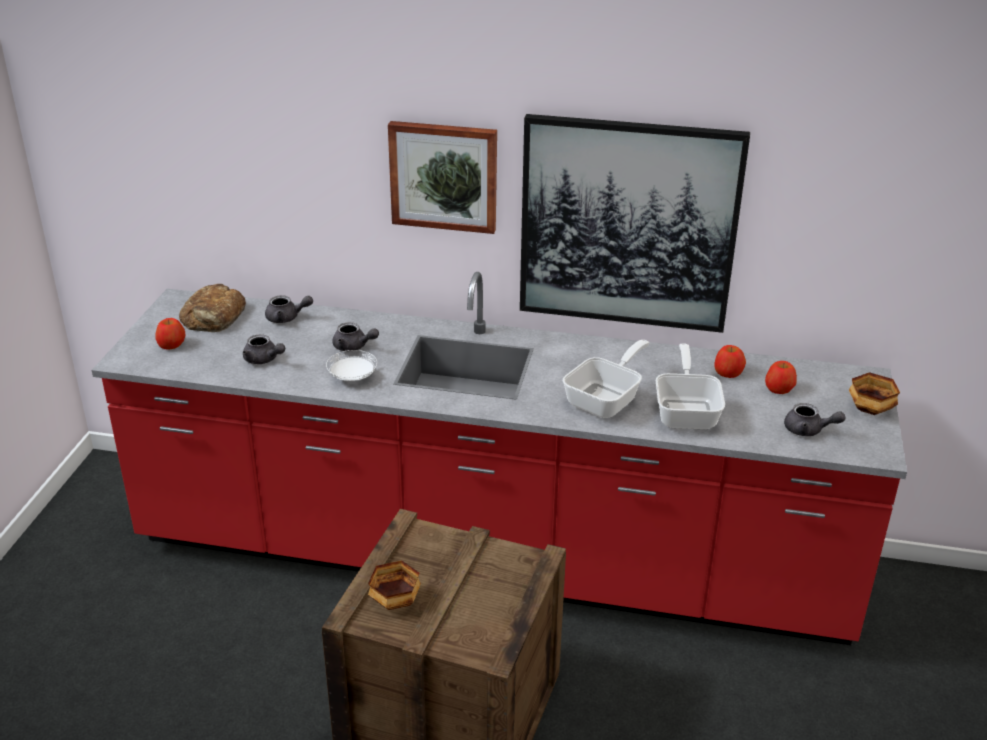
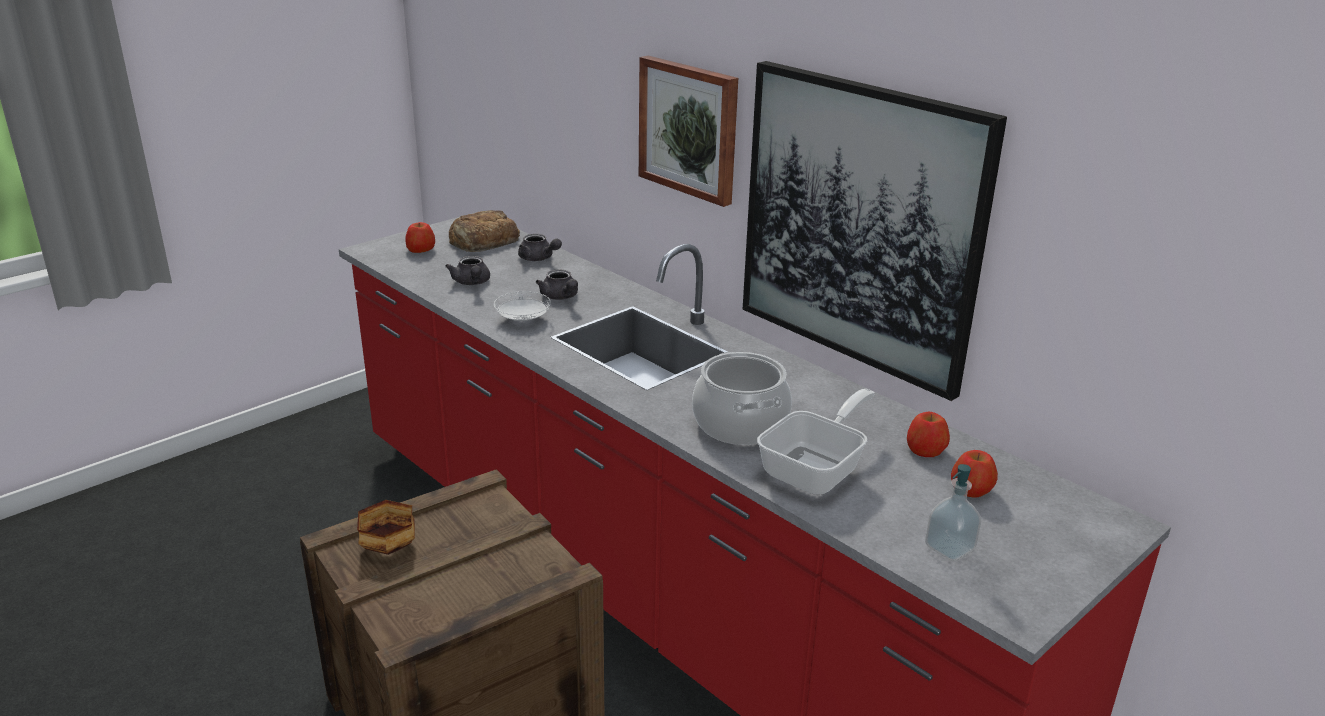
camera: 35 degrees right, 5 degrees down
(607, 399) = (741, 424): frying pan -> cooking pot
(808, 430) = (949, 548): grey teapot -> soap dispenser
(870, 410) = (1073, 561): bowl -> none

